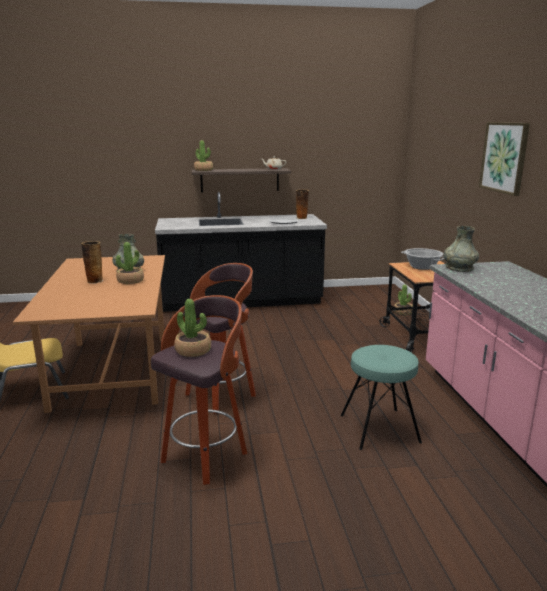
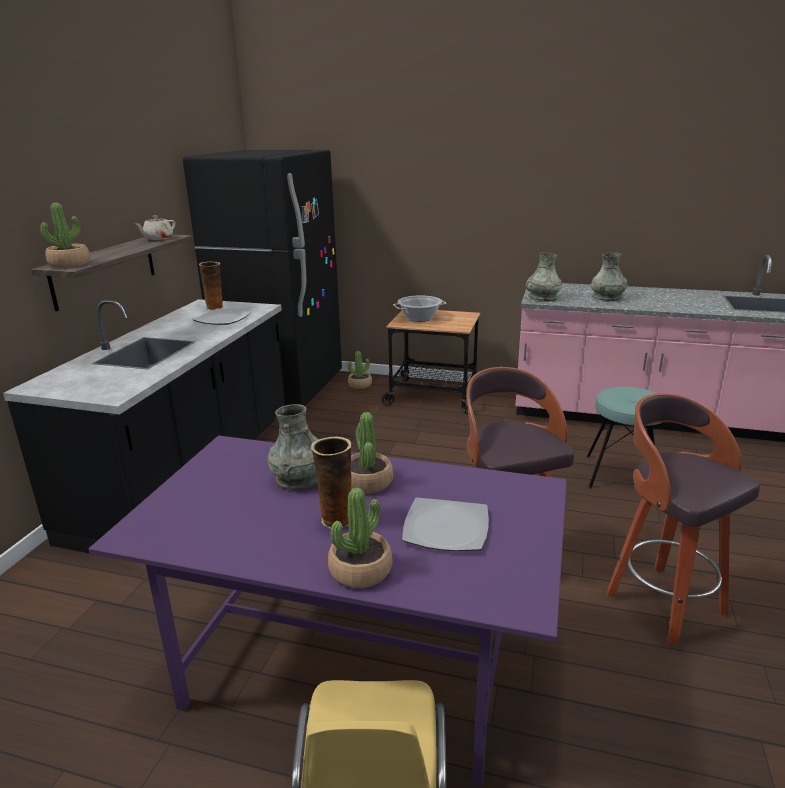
camera: 65 degrees left, 5 degrees up
(92, 297) = (446, 528): none -> plate
(114, 371) = (356, 662): brown dining table -> purple dining table
(193, 350) = (692, 474): potted plant -> potted plant (360, 570)
(364, 295) = (283, 389): none -> black fridge
(504, 157) = (497, 178): picture -> none
(507, 285) = (607, 297): none -> grey vase

